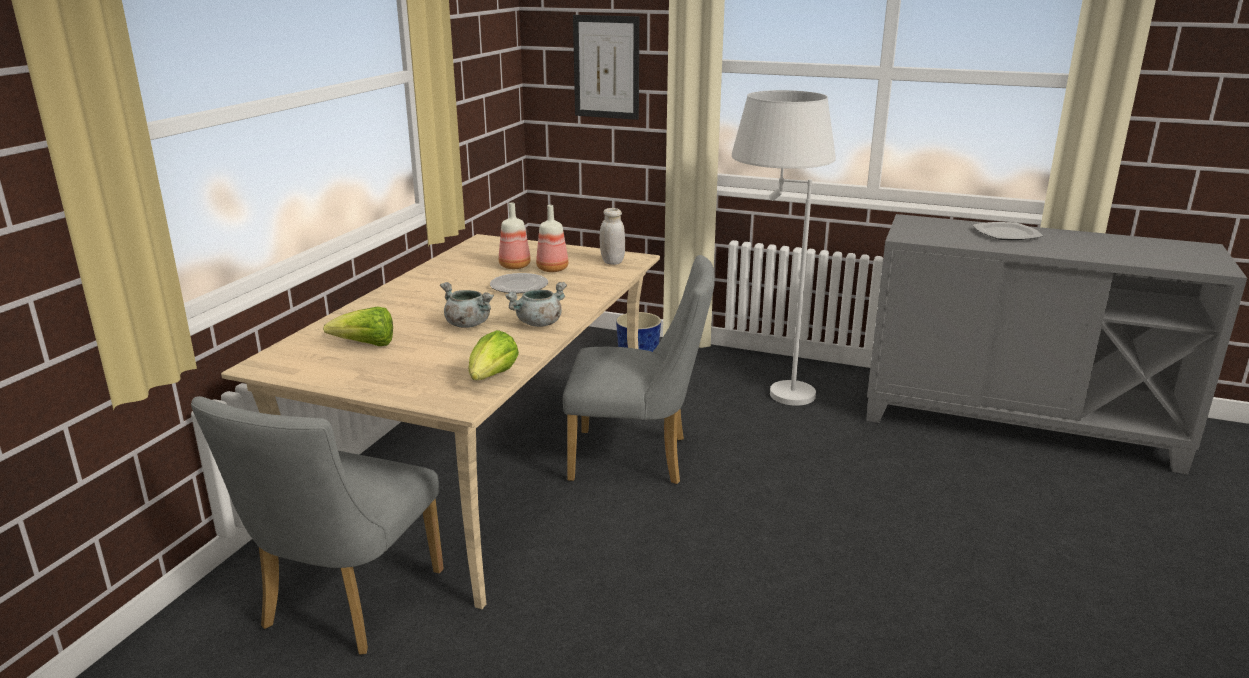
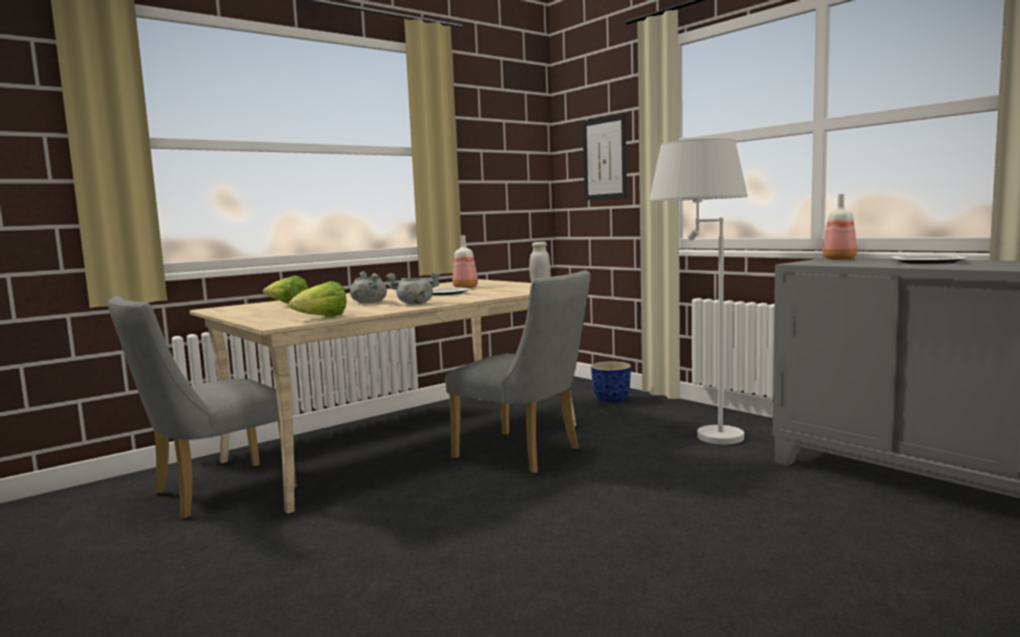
camera: 30 degrees right, 15 degrees down
(552, 269) = (488, 289): bottle -> bottle (839, 259)

